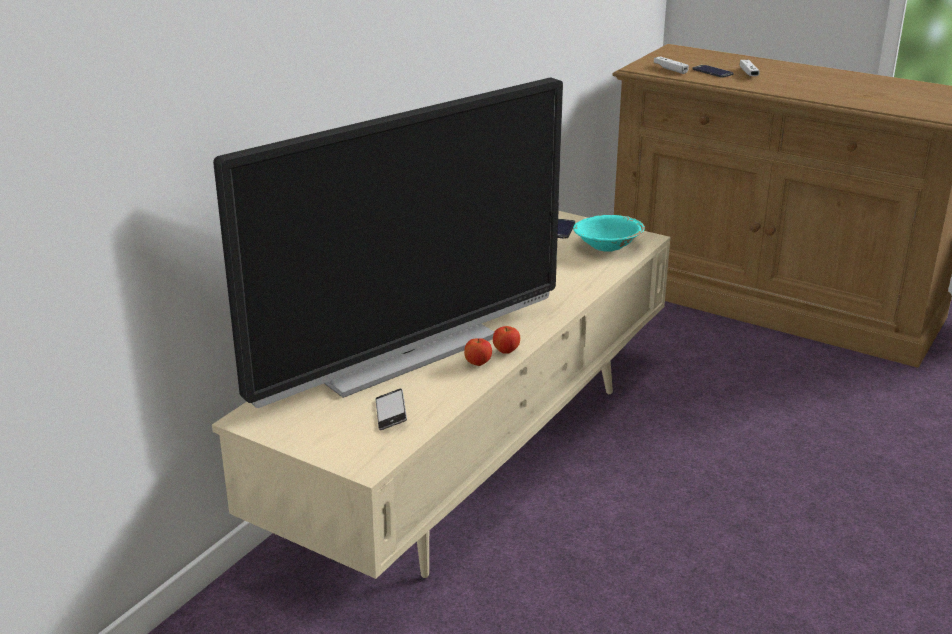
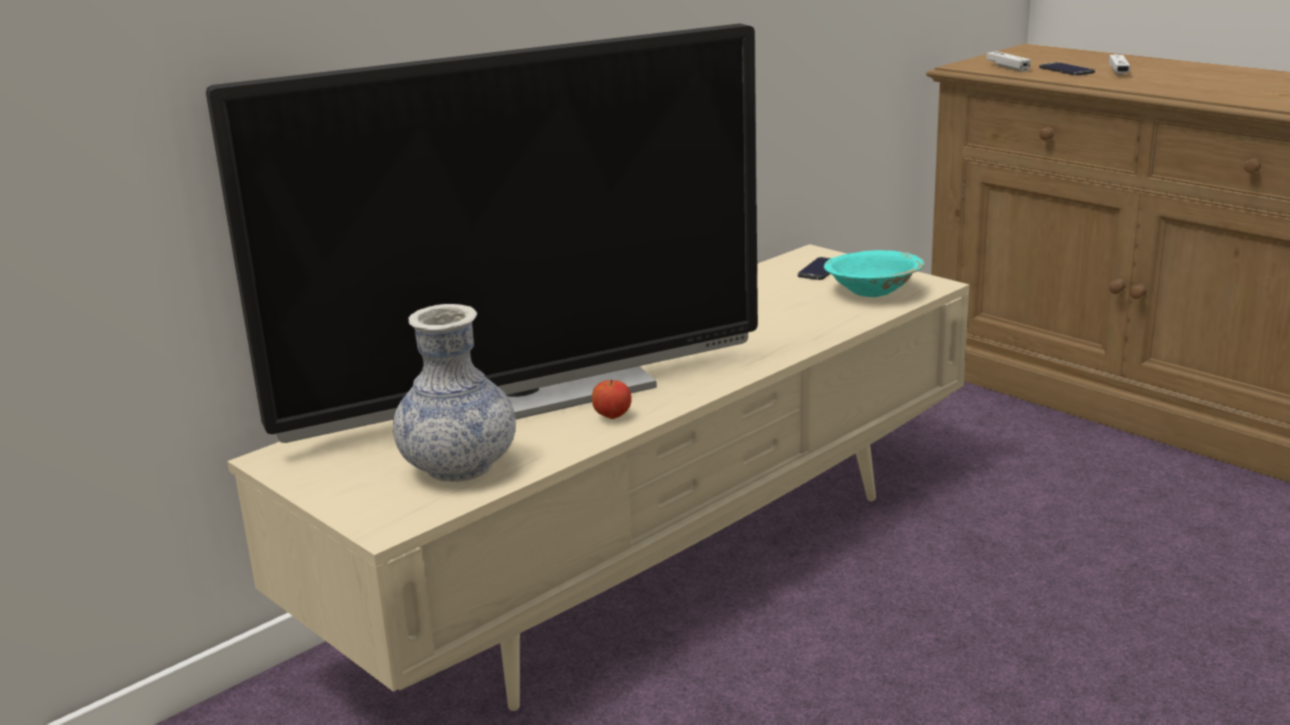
camera: 15 degrees right, 5 degrees down
(391, 414) = (459, 467): phone -> vase
(506, 351) = (660, 405): apple -> none

